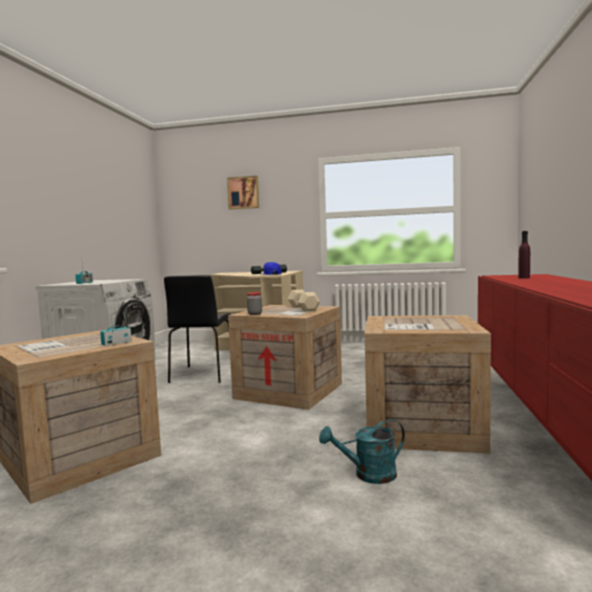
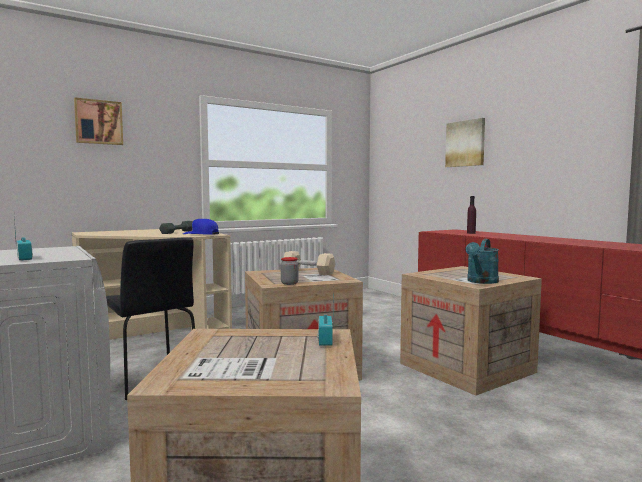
camera: 45 degrees left, 0 degrees up
(368, 475) = (524, 415): turquoise watering can -> turquoise watering can (481, 282)
(572, 162) = (465, 143): none -> picture

